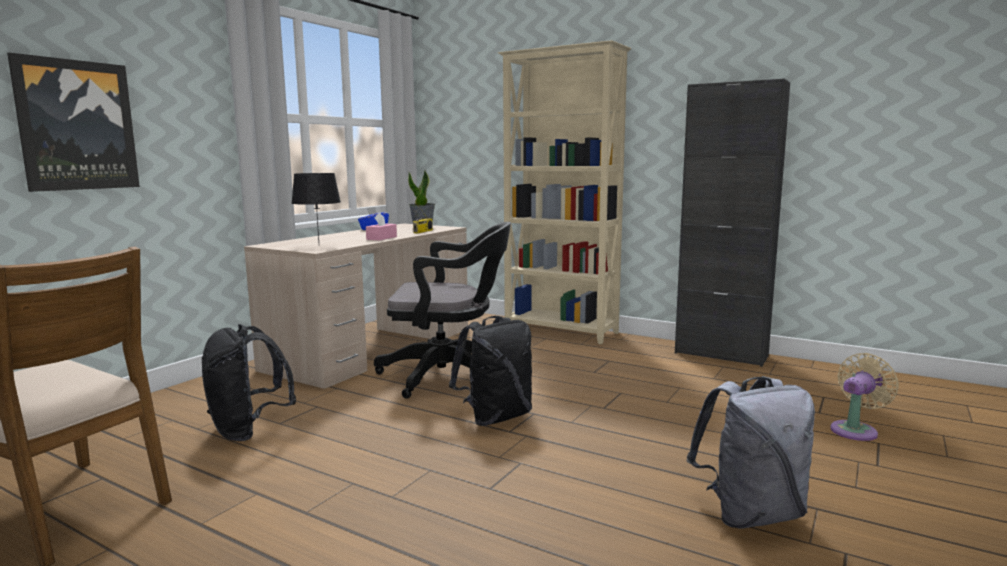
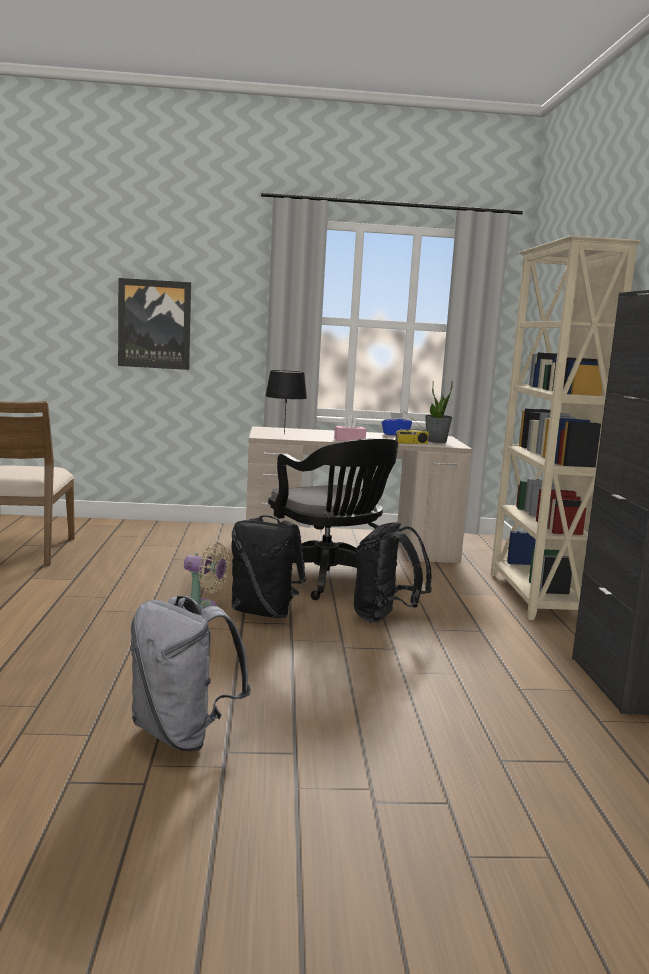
camera: 55 degrees right, 0 degrees up
(248, 430) = (152, 555): black backpack -> black backpack (385, 618)
(856, 430) = (473, 787): beige fan -> beige fan (202, 608)

